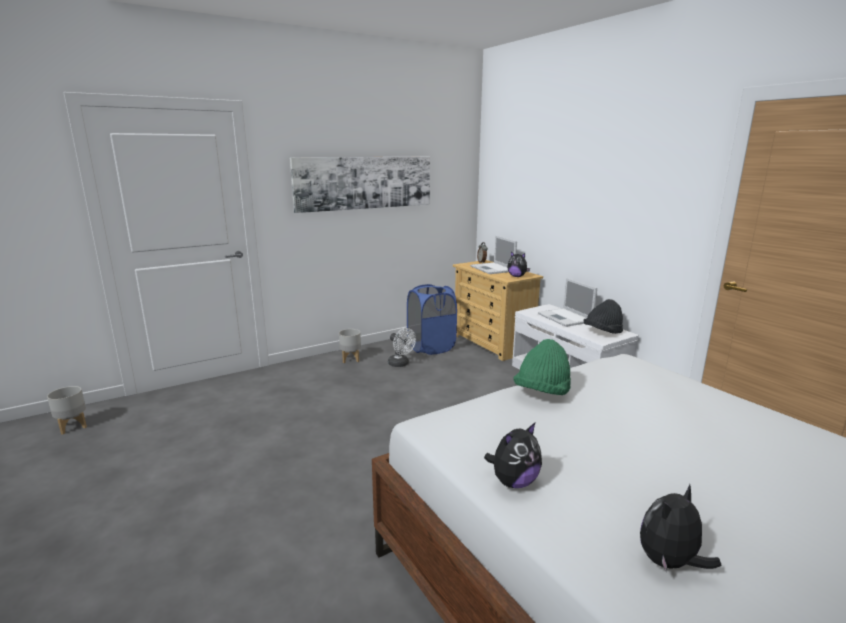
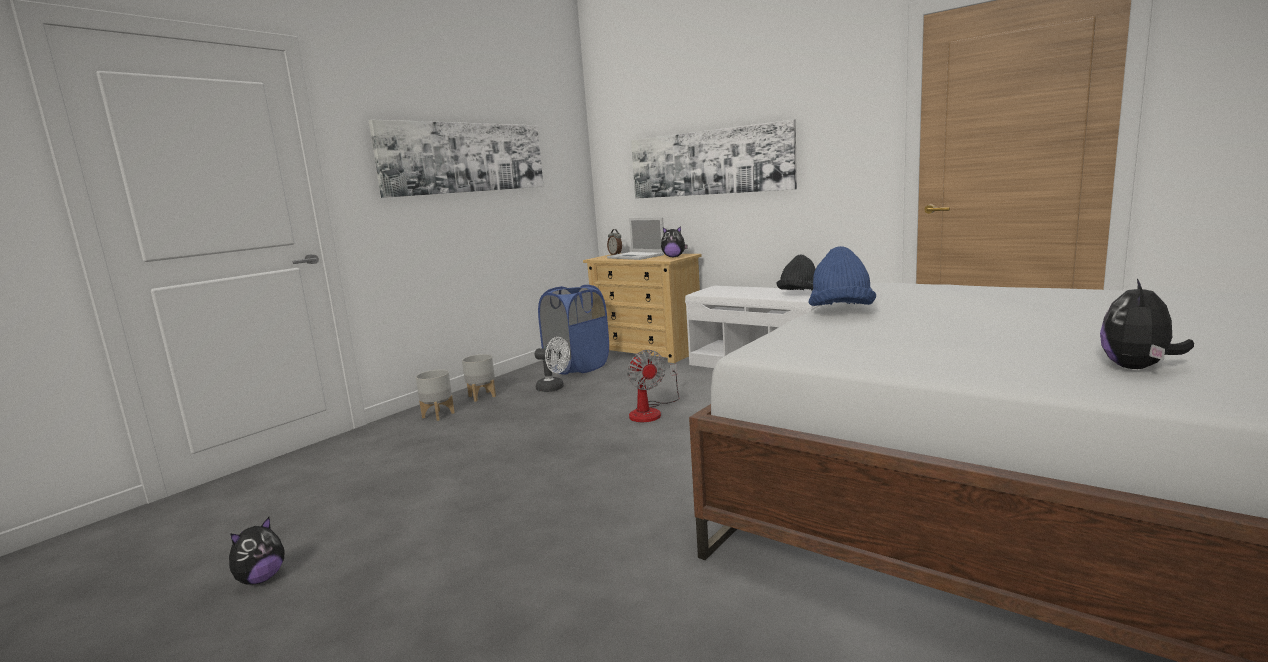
camera: 20 degrees left, 5 degrees down
(73, 426) = (77, 558): grey planter -> grey planter (438, 415)
(448, 406) = (651, 412): none -> fan
(513, 482) = (919, 360): plush toy -> plush toy (261, 579)
(542, 393) = (841, 311): green hat -> blue hat
(559, 202) = (709, 162): none -> picture
(566, 318) = (747, 291): laptop -> none

